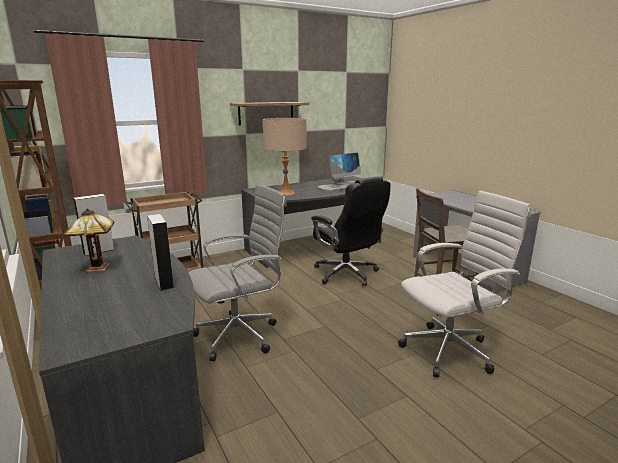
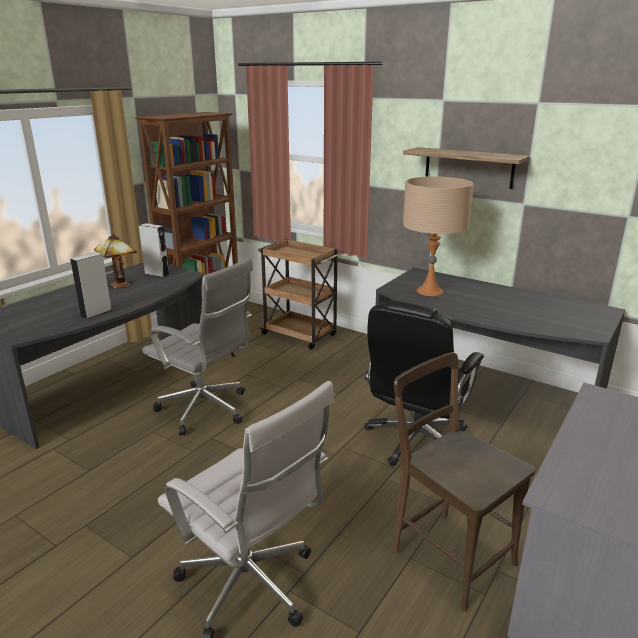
camera: 65 degrees right, 5 degrees up
(342, 187) = (524, 315): monitor -> none

